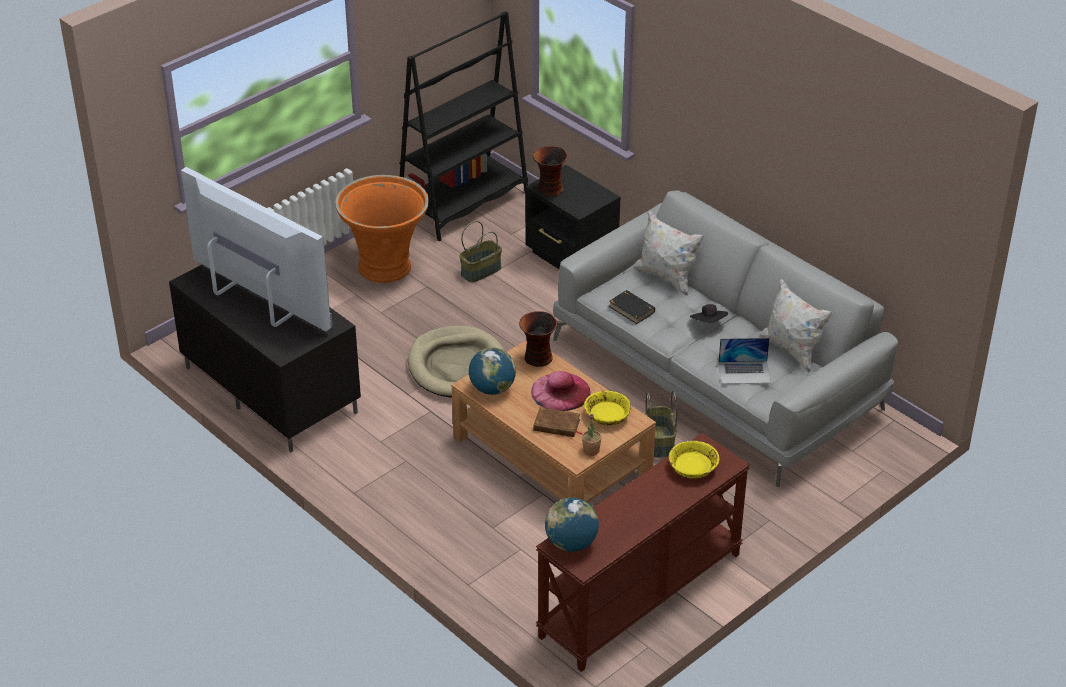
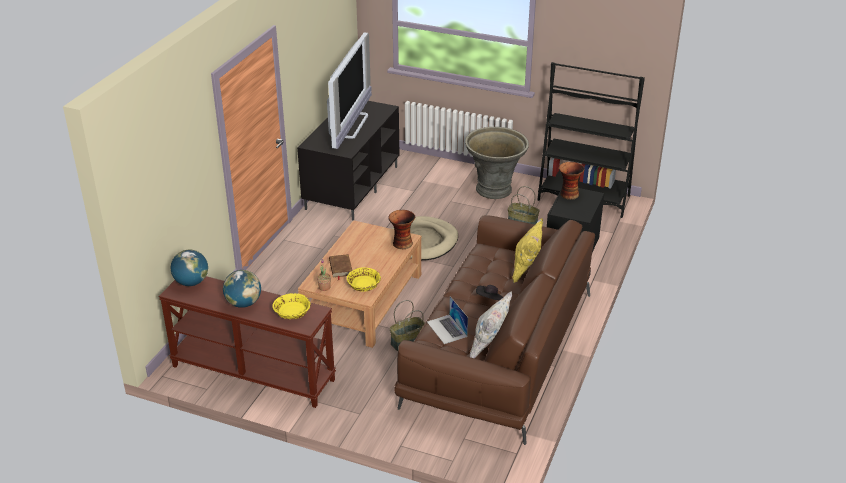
camera: 65 degrees right, 5 degrees down
(386, 267) = (494, 190): orange planter -> grey planter
(492, 388) = (359, 235): globe -> globe (243, 303)
(560, 391) = (375, 260): pink hat -> none
(631, 309) = (478, 264): black book -> none
(666, 277) = (526, 269): white pillow -> yellow pillow
(718, 375) = (498, 350): grey sofa -> brown sofa

